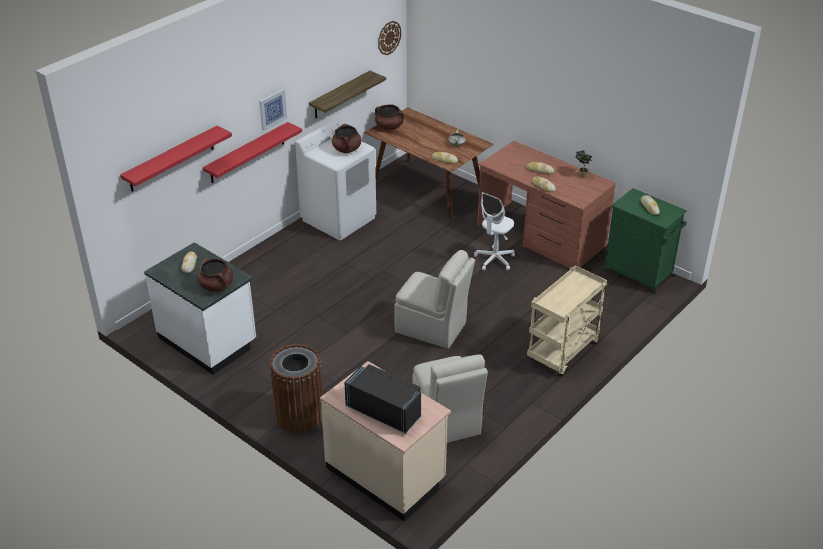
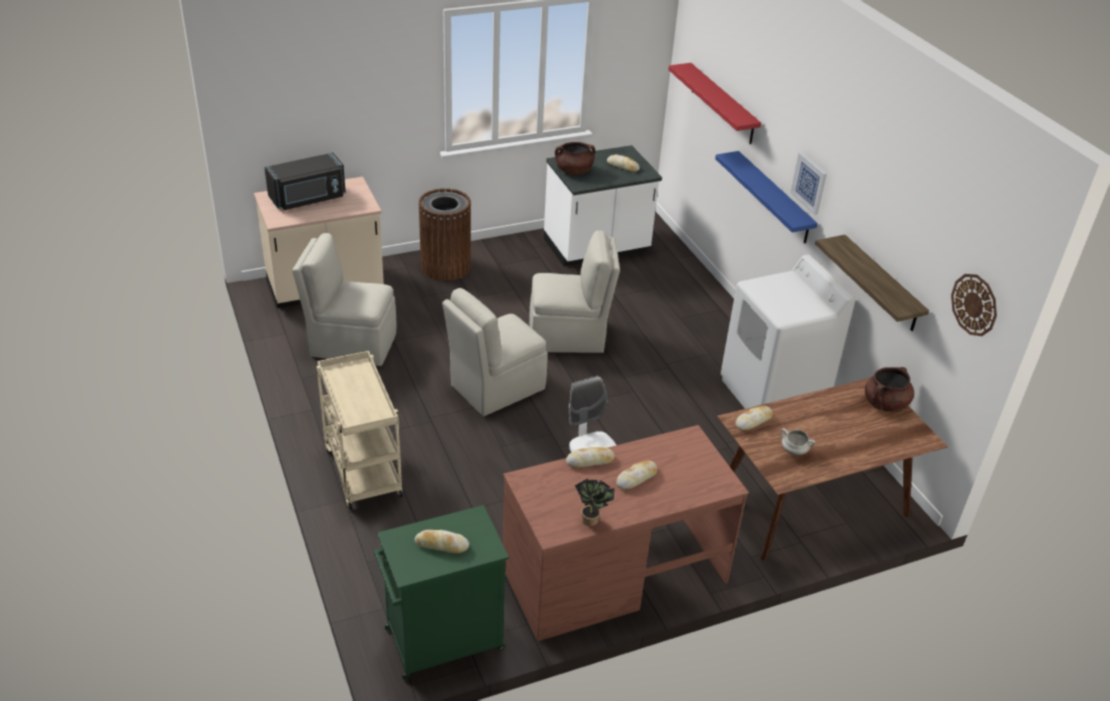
camera: 115 degrees right, 0 degrees up
(247, 153) = (773, 198): red shelf -> blue shelf
(345, 315) = (569, 336): none -> beige chair
(347, 149) = (784, 302): brown cooking pot -> none

